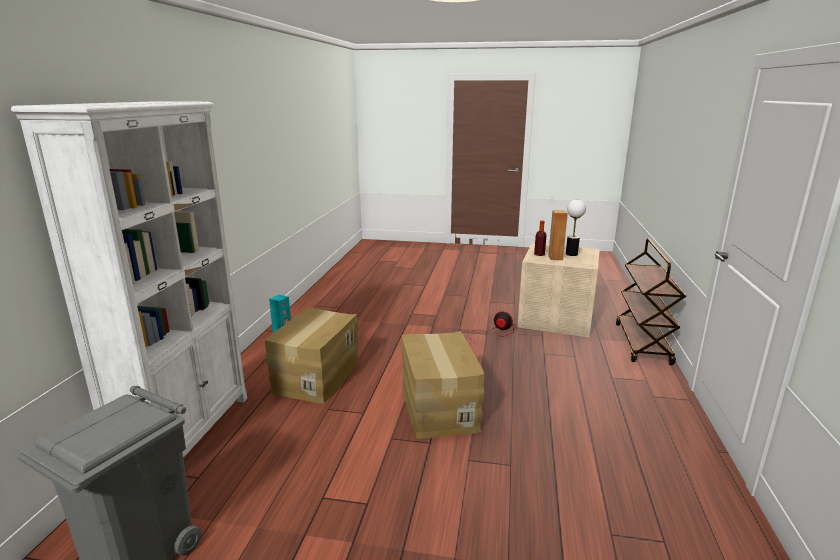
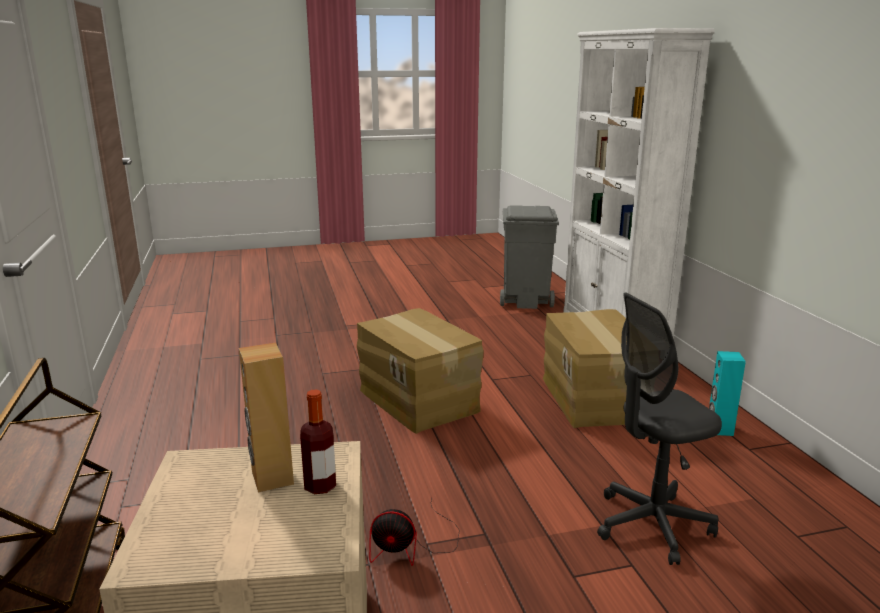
camera: 155 degrees right, 0 degrees up
(386, 320) = (652, 525): none -> grey office chair
(571, 254) = (219, 514): table lamp -> none

